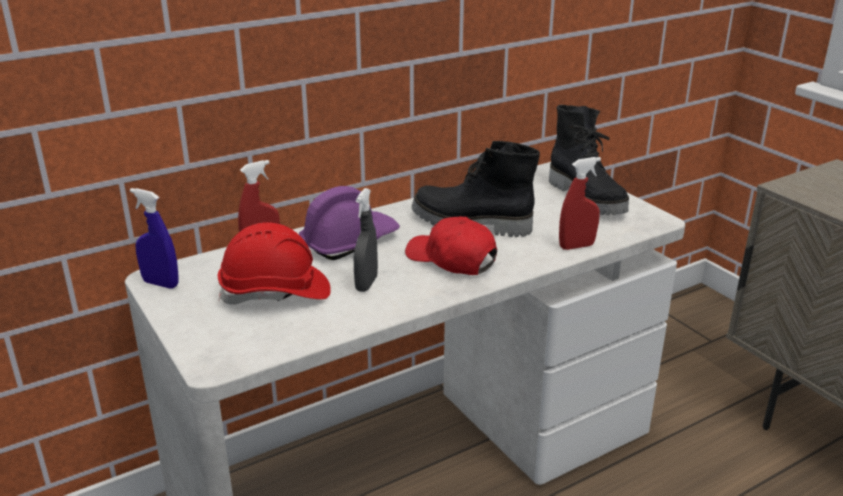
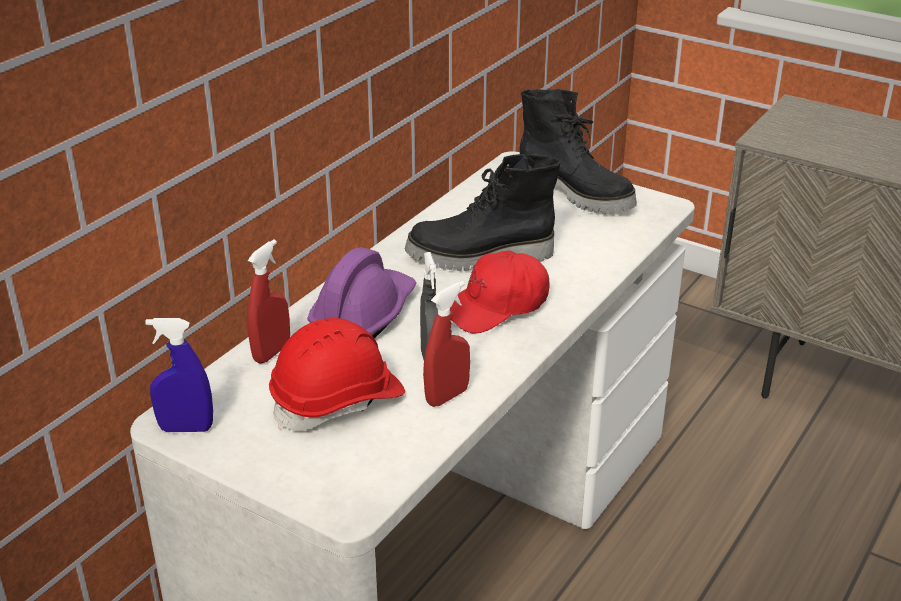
camera: 25 degrees left, 5 degrees up
(451, 259) = (496, 306): red cap -> red cap turned 45 degrees counterclockwise
(576, 246) = (611, 257): red spray bottle -> red spray bottle (447, 396)

